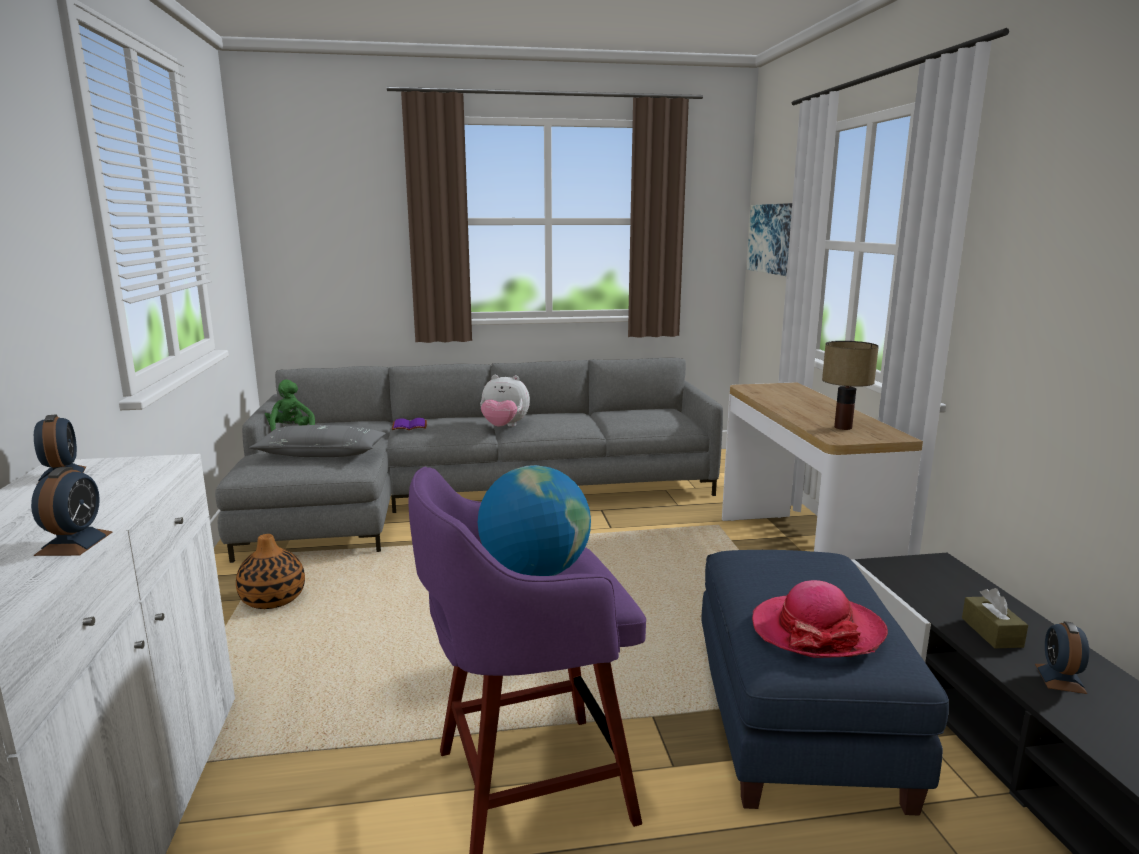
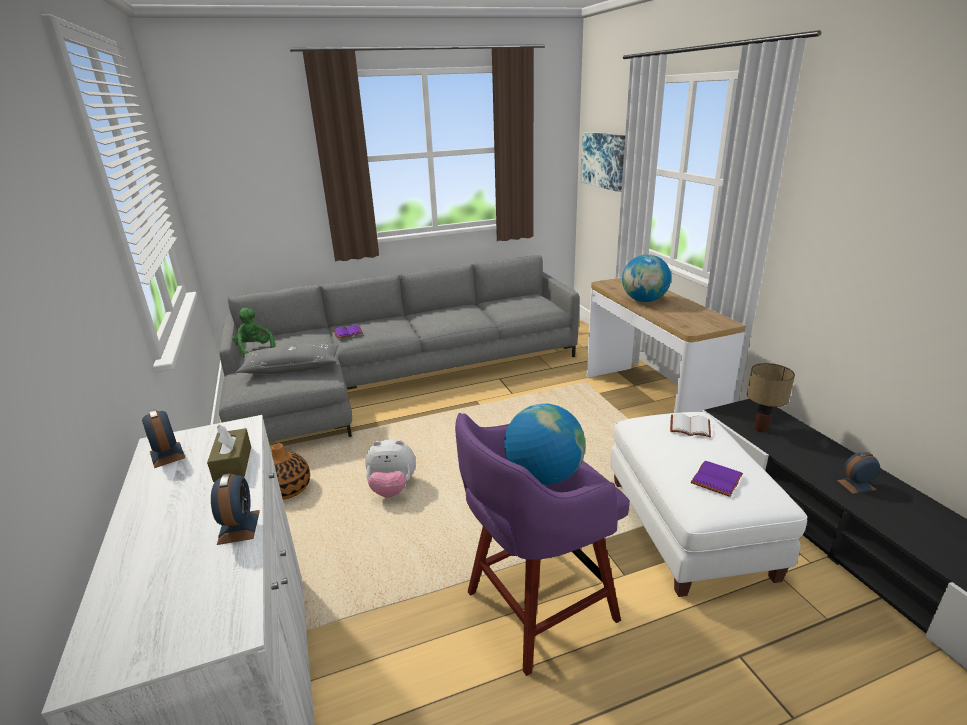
camera: 10 degrees left, 10 degrees up
(504, 427) = (421, 325): plush toy -> plush toy (392, 489)
(791, 406) = (644, 300): none -> globe
(796, 720) = (689, 527): blue ottoman -> white ottoman
(808, 567) = (689, 427): none -> white book
(817, 630) = (715, 478): hat -> purple book
(842, 427) = (688, 318): table lamp -> table lamp (760, 428)
(991, 632) = (806, 456): brown tissue box -> brown tissue box (233, 464)
(1060, 678) = (856, 485): alarm clock -> alarm clock turned 75 degrees clockwise

